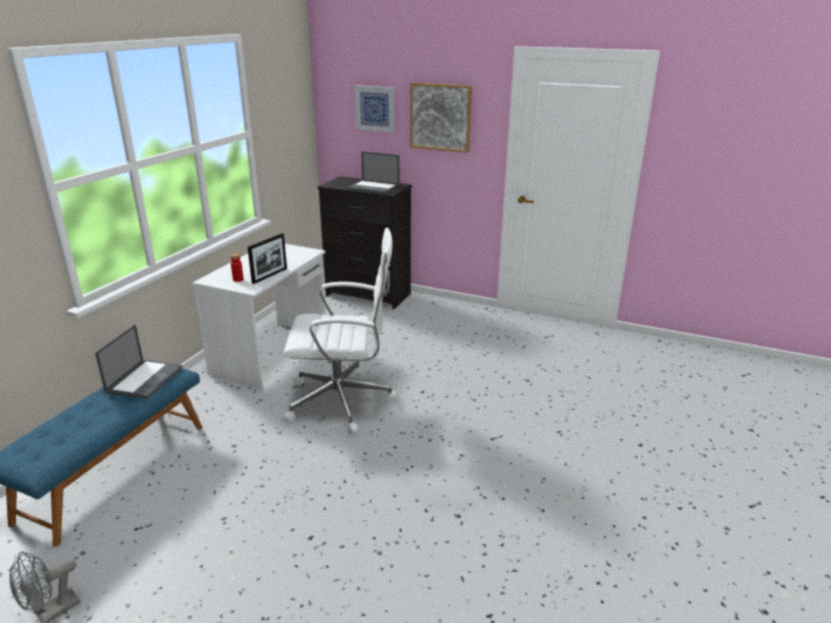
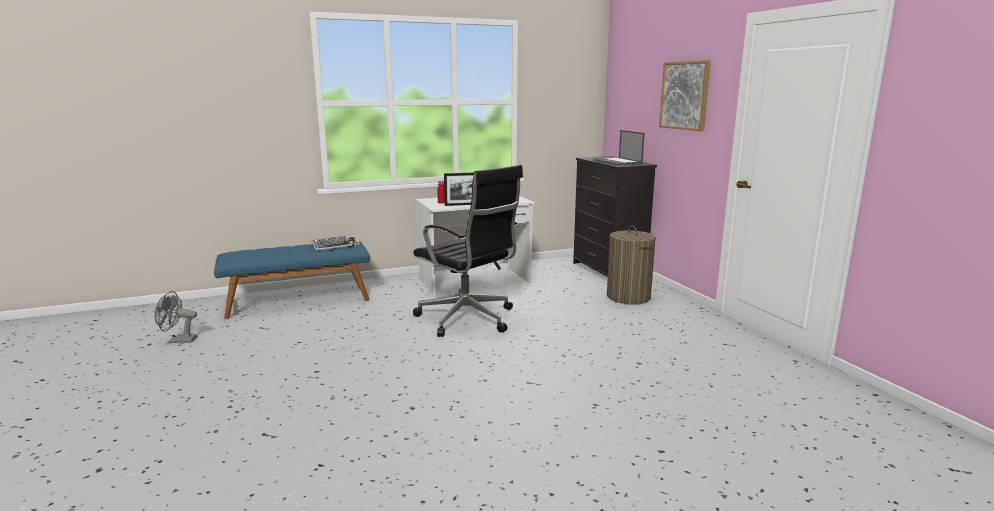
camera: 45 degrees right, 10 degrees down
(145, 379) = (336, 246): laptop -> keyboard
(343, 401) = (468, 319): white office chair -> black office chair
(375, 108) = (641, 91): picture -> none
(426, 318) = (628, 297): none -> laundry basket

